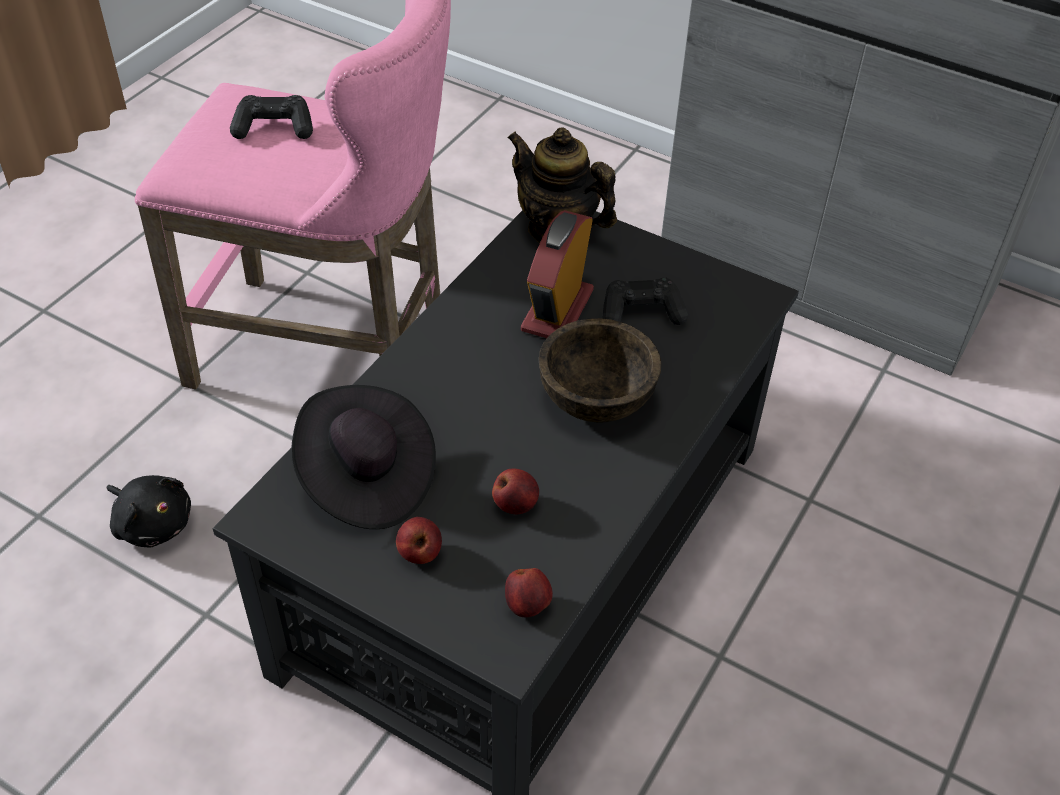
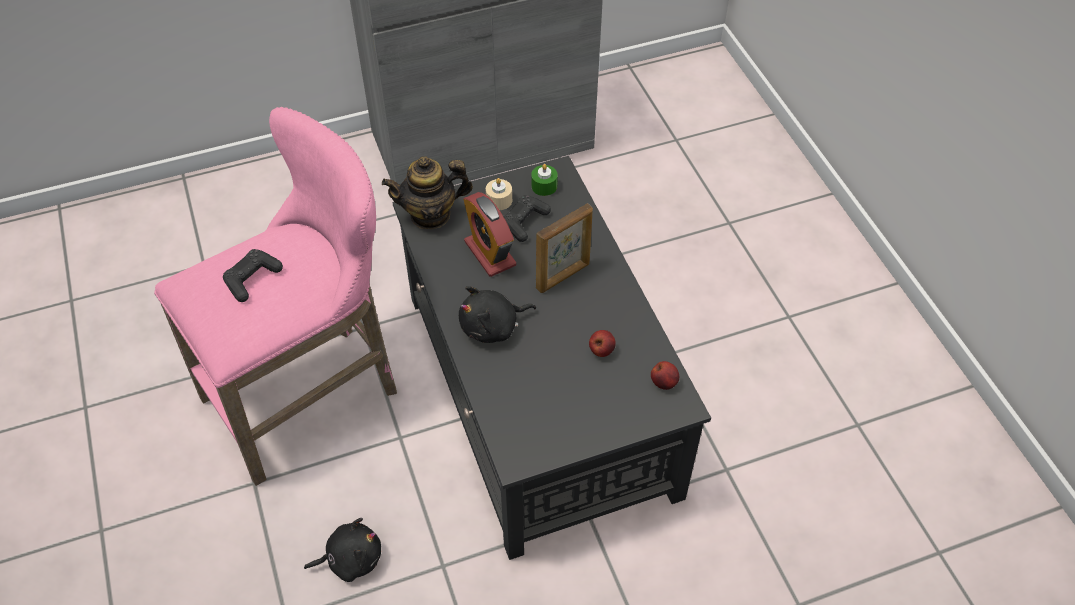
camera: 50 degrees left, 5 degrees up
(365, 478) = (529, 401): black hat -> none
(419, 554) = (597, 406): apple -> none
(447, 378) = (493, 327): none -> black plush toy
(596, 398) = (563, 276): brown bowl -> picture frame
(648, 271) = (499, 200): none -> beige candle
(720, 297) = (544, 186): none -> green candle

